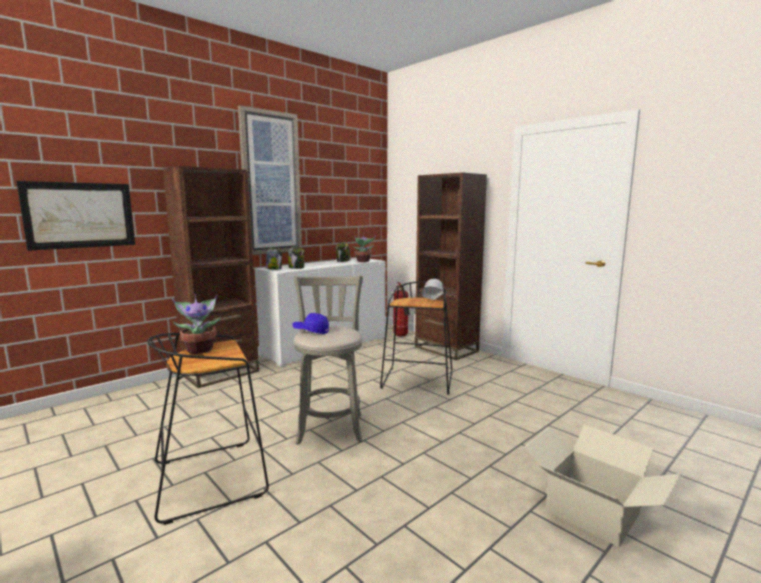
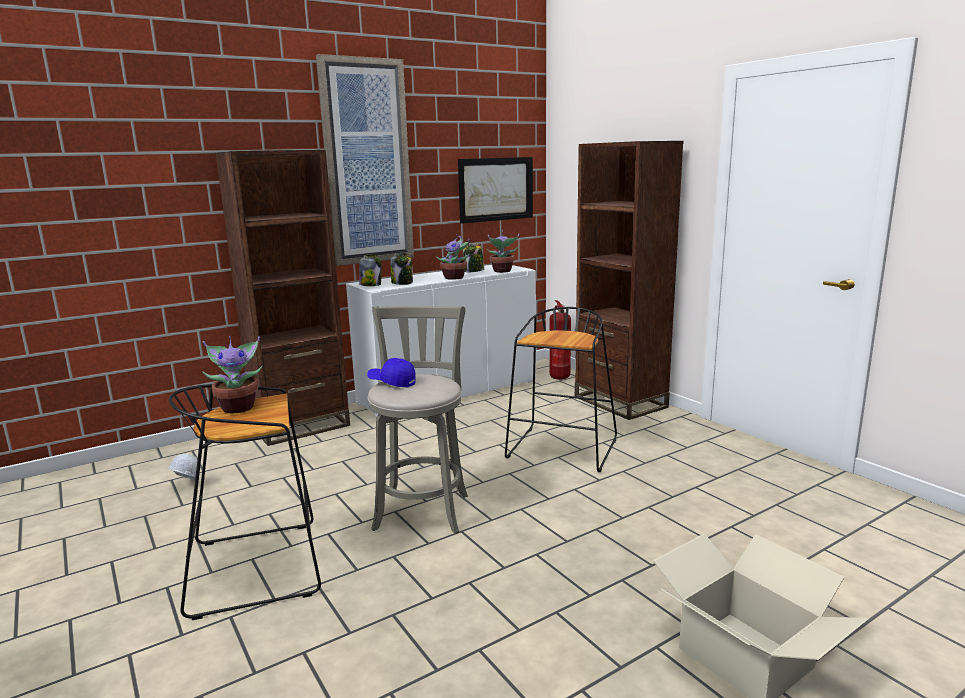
camera: 10 degrees right, 5 degrees up
(80, 215) = (113, 221): picture -> picture (496, 189)
(333, 265) = (455, 278): none -> potted plant
(432, 301) = (580, 338): white hard hat -> white hard hat (186, 486)

